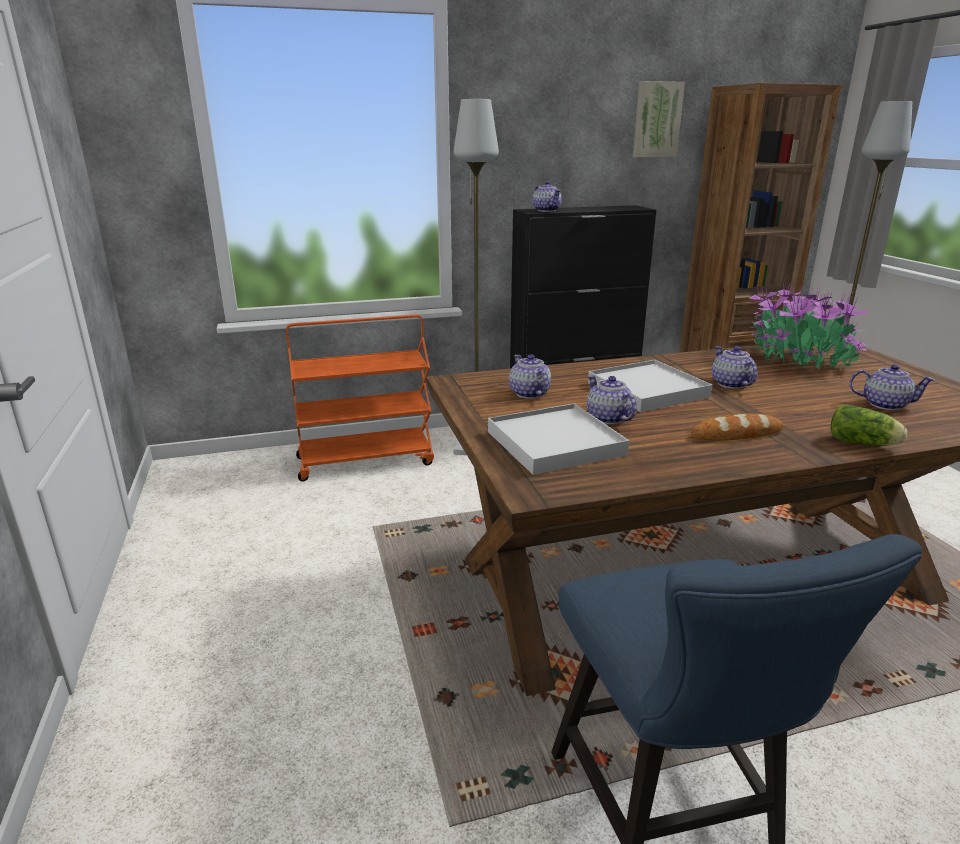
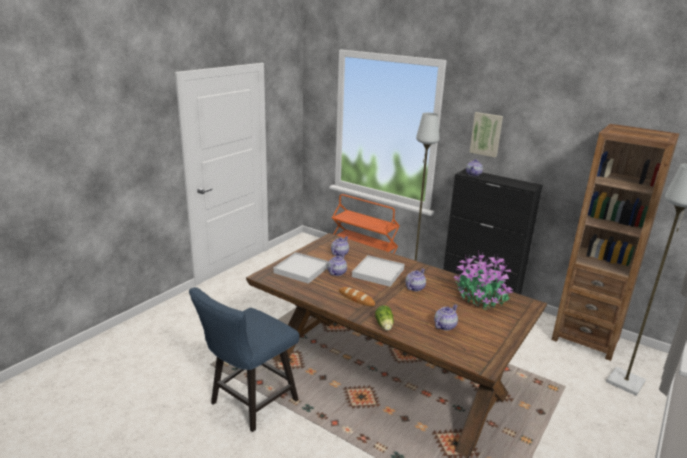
camera: 50 degrees right, 0 degrees up
(656, 120) = (565, 137): picture -> picture (486, 134)
(884, 404) = (444, 326): teapot -> teapot turned 120 degrees counterclockwise

